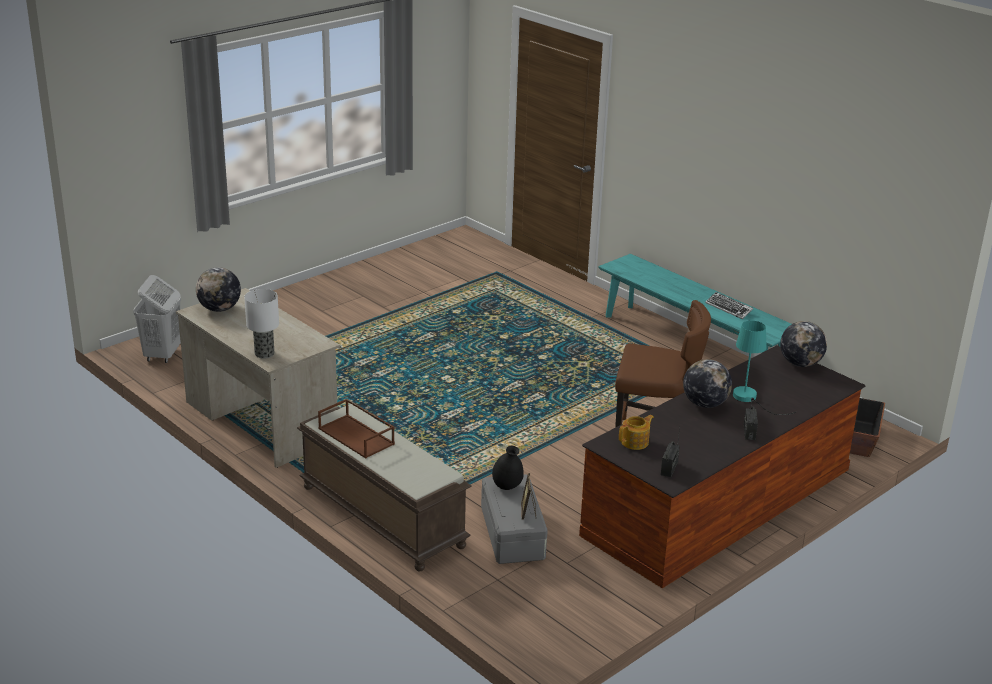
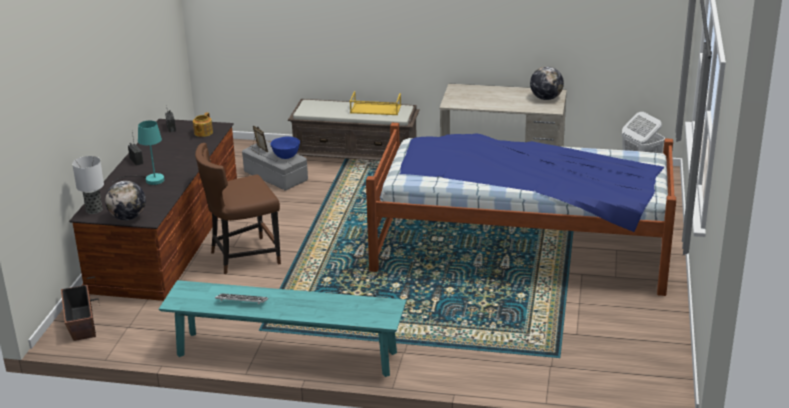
camera: 145 degrees right, 0 degrees up
(264, 354) = (468, 89): table lamp -> table lamp (94, 210)
(357, 436) = (375, 109): brown tray -> yellow tray
(393, 342) = (520, 248): none -> bed
(507, 486) = (286, 157): black vase -> blue bowl
(705, 404) = (178, 166): globe -> none

